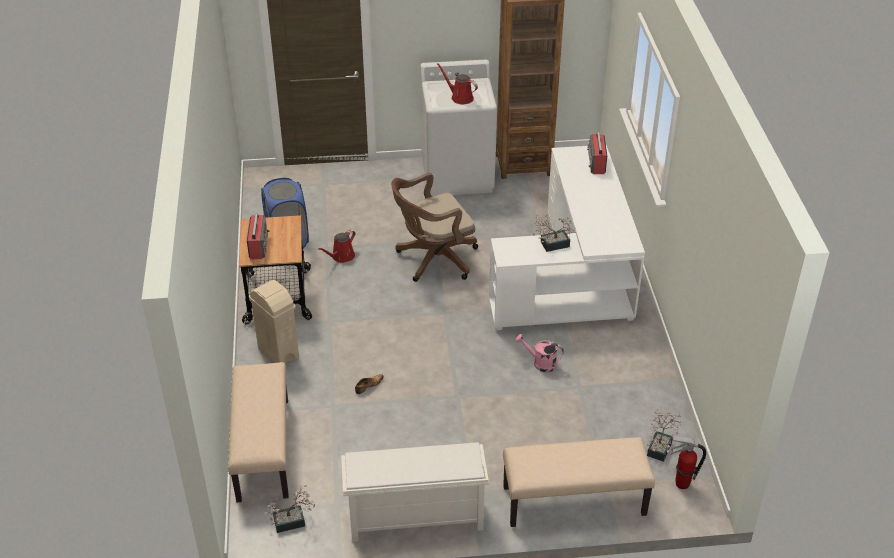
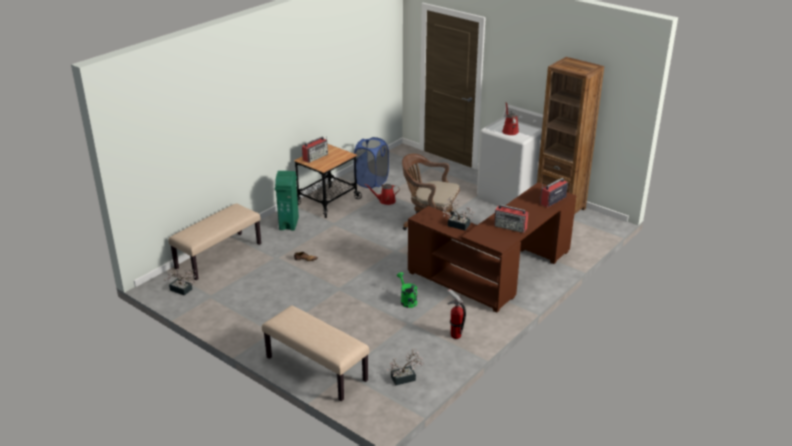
camera: 45 degrees right, 10 degrees down
(278, 353) = (289, 223): beige trash can -> green trash can
(414, 518) = (231, 324): white shoe rack -> none
(540, 363) = (407, 300): pink watering can -> green watering can
(574, 278) = (496, 274): white desk -> brown desk
(608, 217) = (510, 227): none -> radio
(681, 484) = (386, 402): fire extinguisher -> fire extinguisher (455, 335)

